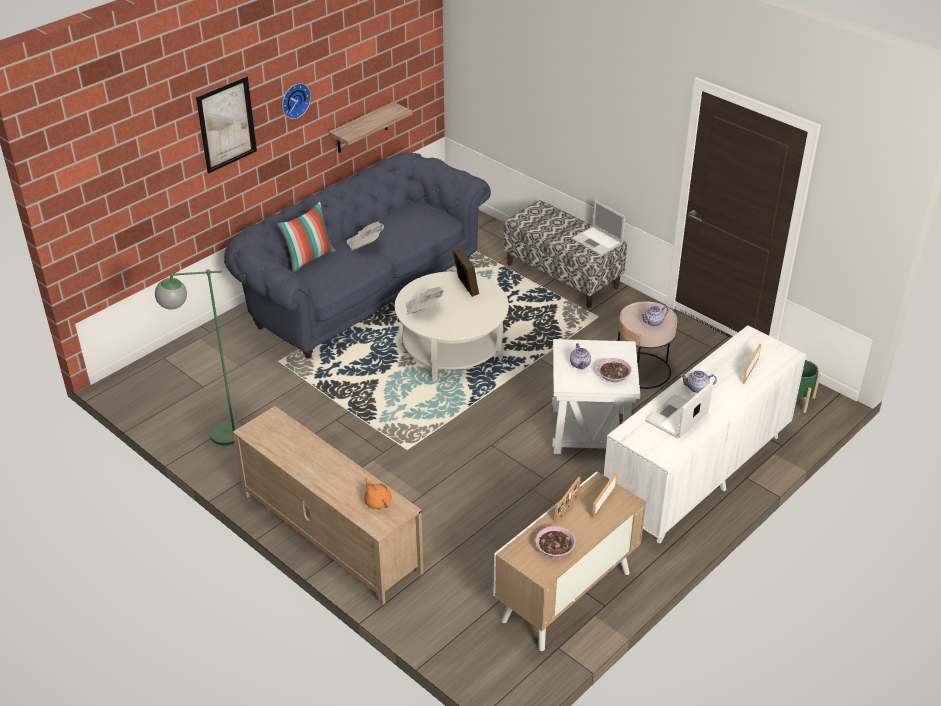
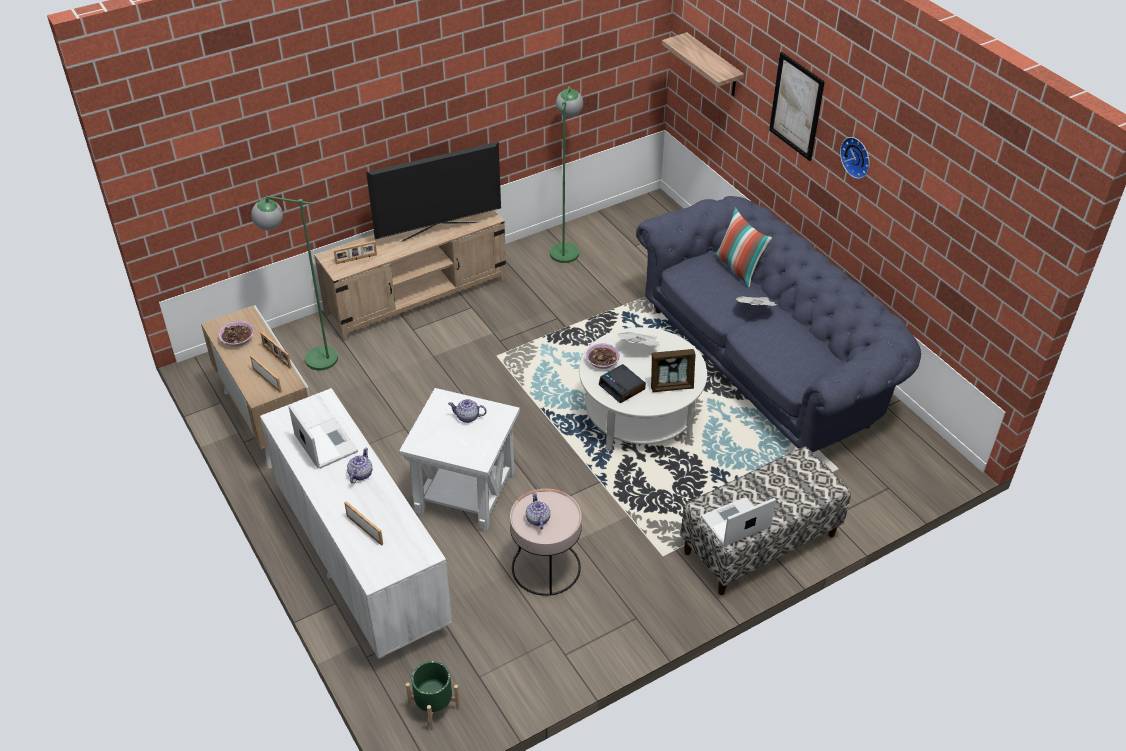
camera: 105 degrees right, 5 degrees up
(307, 449) = (439, 231): none -> television
(362, 128) = (911, 271): shelf -> shelf (713, 66)
(377, 501) = (356, 259): orange teapot -> picture frame
(459, 593) = (310, 357): none -> green floor lamp
(479, 311) = (622, 387): none -> alarm clock
(614, 375) = (439, 439): bowl -> bowl (602, 361)

